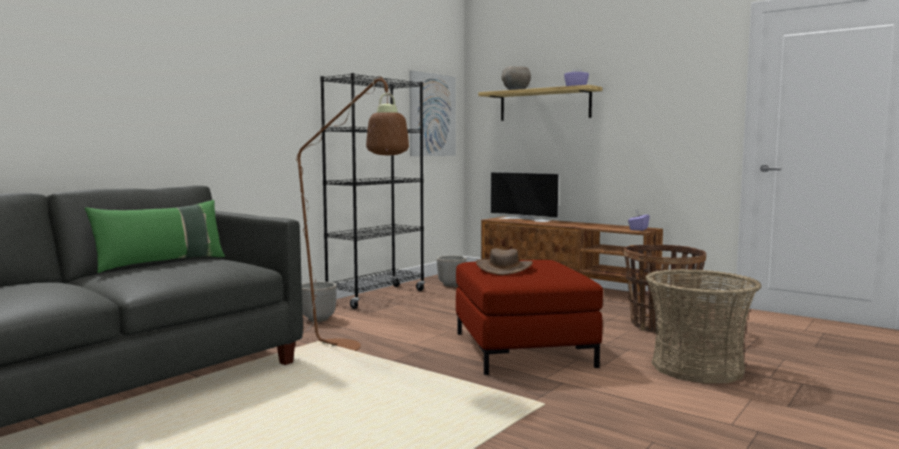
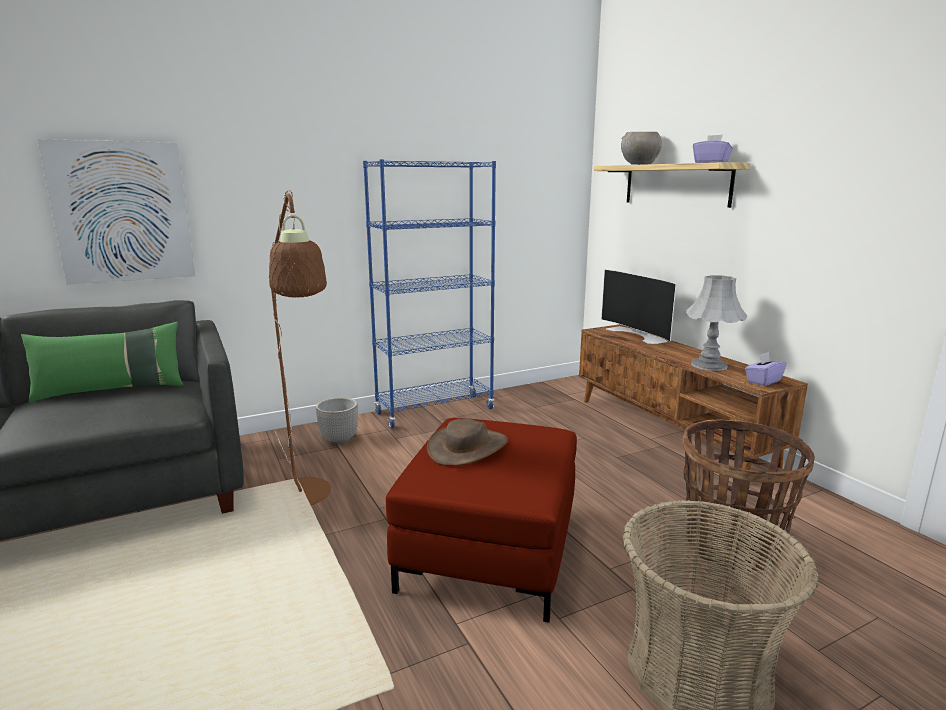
camera: 25 degrees right, 10 degrees up
(376, 296) = (435, 411): black bookcase -> blue bookcase
(432, 115) = (538, 195): picture -> picture (122, 212)
(452, 285) = (535, 404): planter -> none
(596, 226) = (709, 365): none -> grey table lamp

